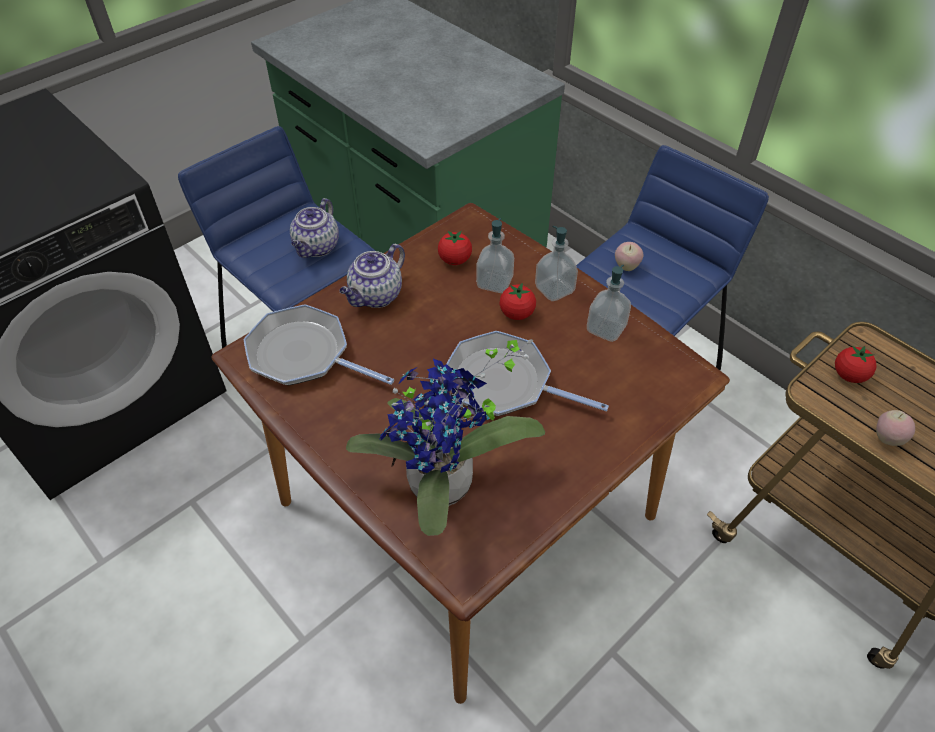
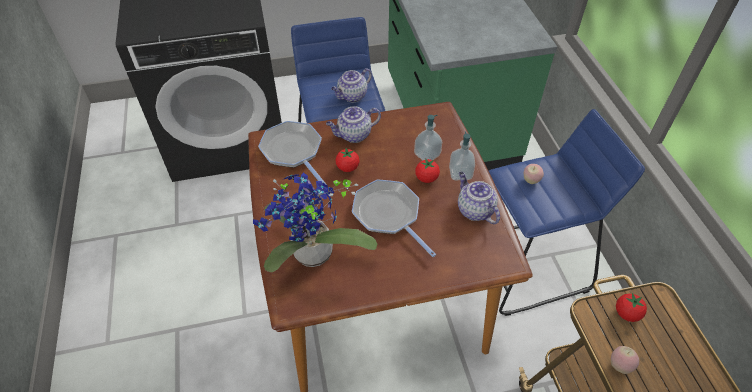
camera: 30 degrees right, 0 degrees up
(455, 260) = (413, 132): tomato -> tomato (347, 167)
(606, 329) = (474, 210): soap dispenser -> teapot

